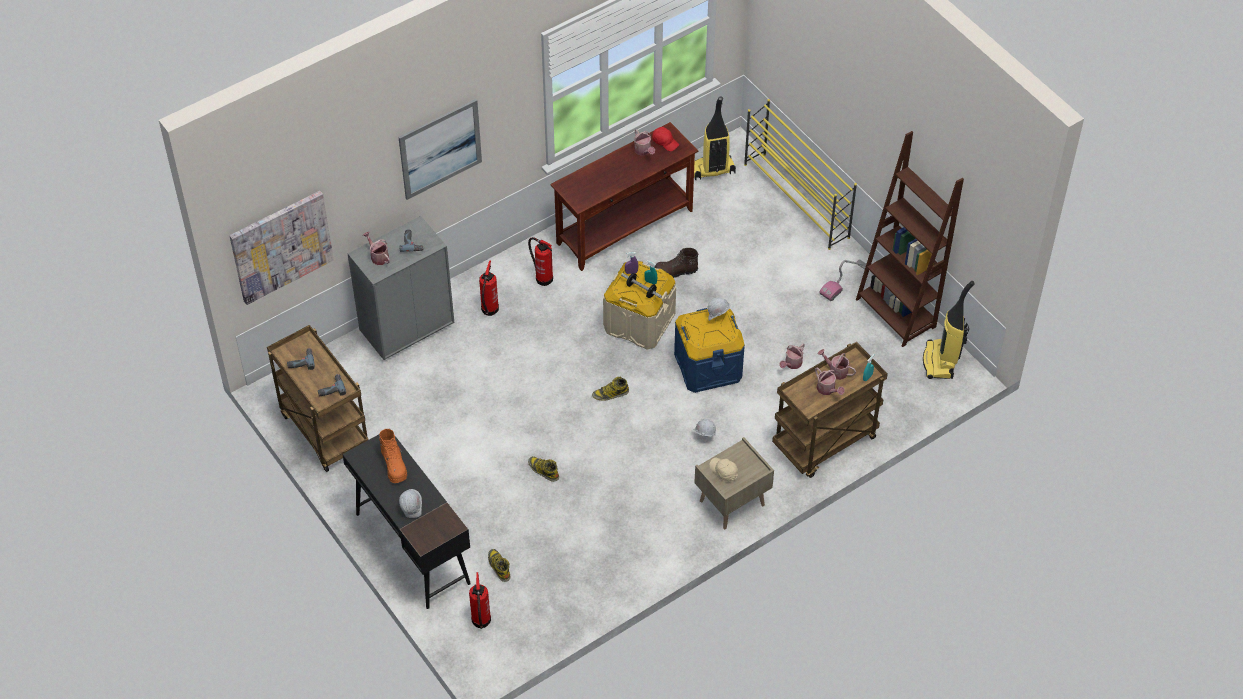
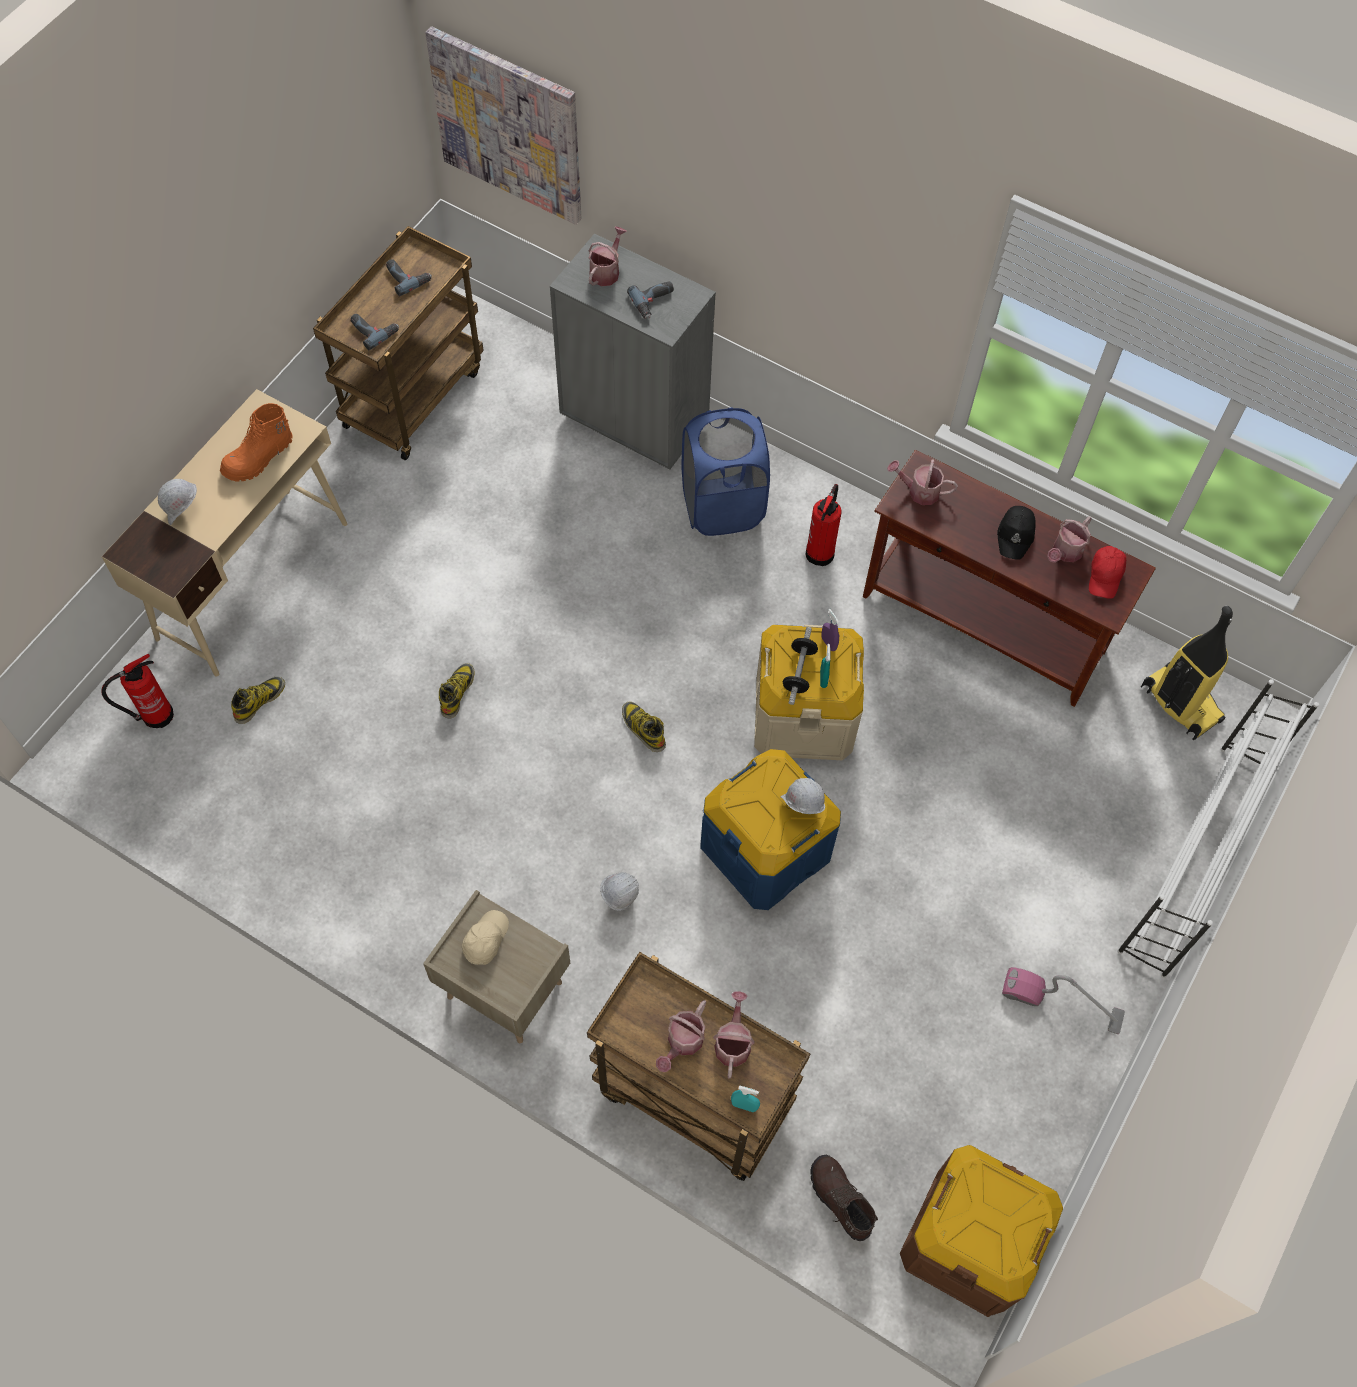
camera: 65 degrees right, 10 degrees up
(412, 548) = (253, 579): black desk -> beige desk
(440, 148) = (780, 221): picture -> none
(489, 310) = (722, 506): fire extinguisher -> blue laundry basket
(623, 165) = (1016, 535): none -> black cap
(675, 272) = (934, 729): brown boot -> brown boot (839, 1200)
(792, 364) = (835, 980): watering can -> watering can (919, 491)
(796, 201) = (1193, 859): yellow shoe rack -> white shoe rack
(896, 313) = (1039, 1119): brown bookcase -> none
(940, 361) = (969, 1241): vacuum cleaner -> brown storage box

